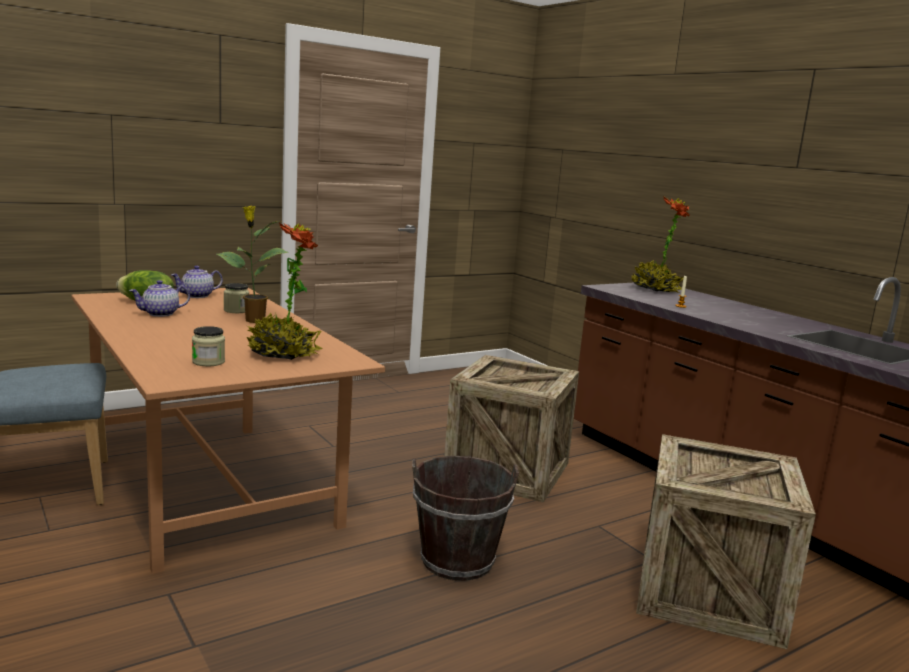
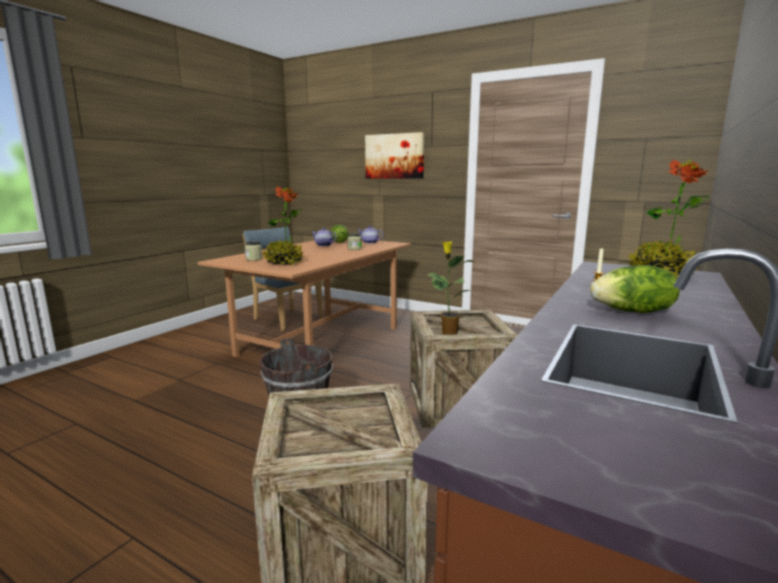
camera: 65 degrees right, 0 degrees up
(149, 134) = (394, 156): none -> picture
(253, 320) = (340, 252): potted plant -> potted plant (448, 333)
(760, 320) = (633, 312): none -> lettuce

